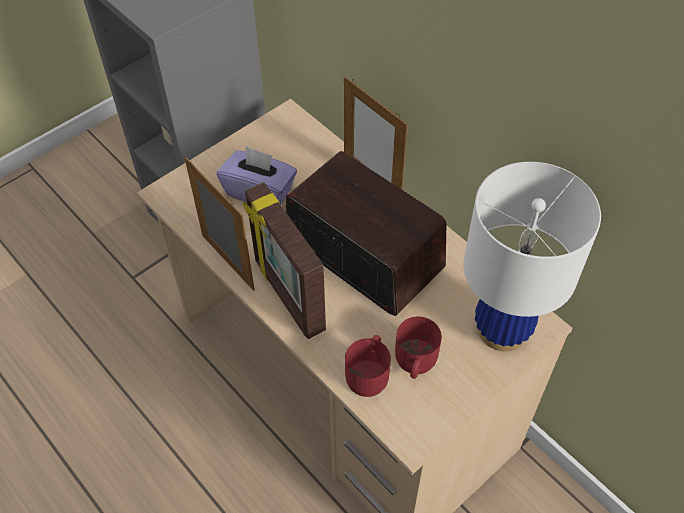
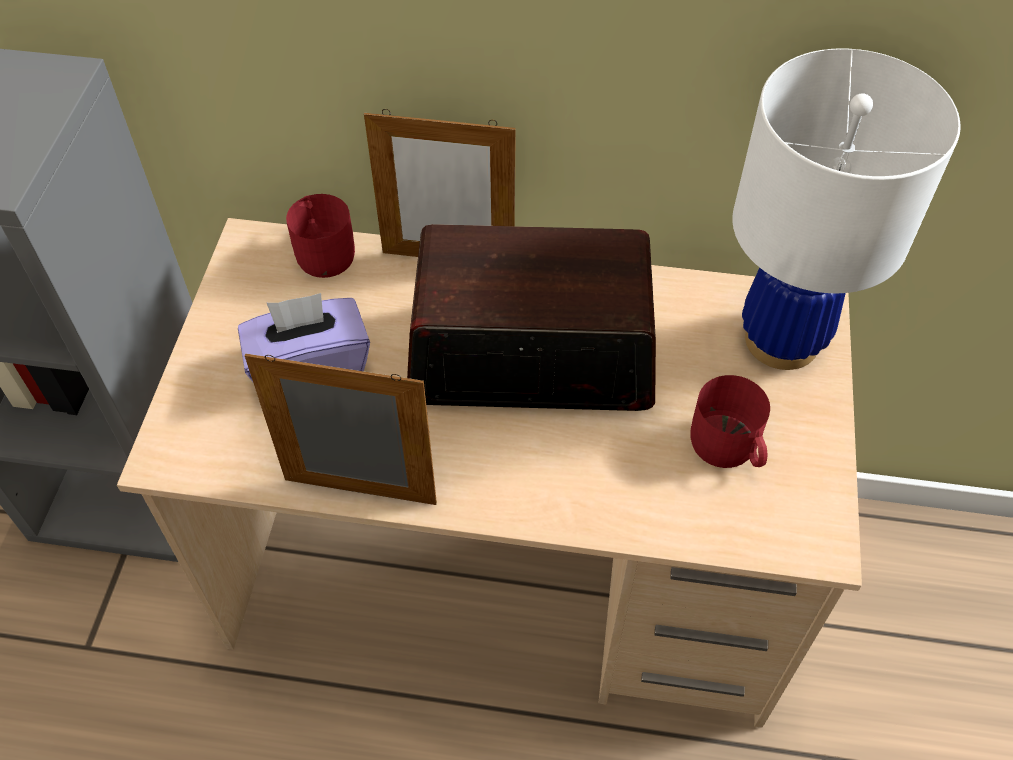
camera: 40 degrees left, 0 degrees up
(288, 296) = (489, 478): picture frame -> none
(369, 373) = (691, 502): red mug -> red mug (324, 250)

